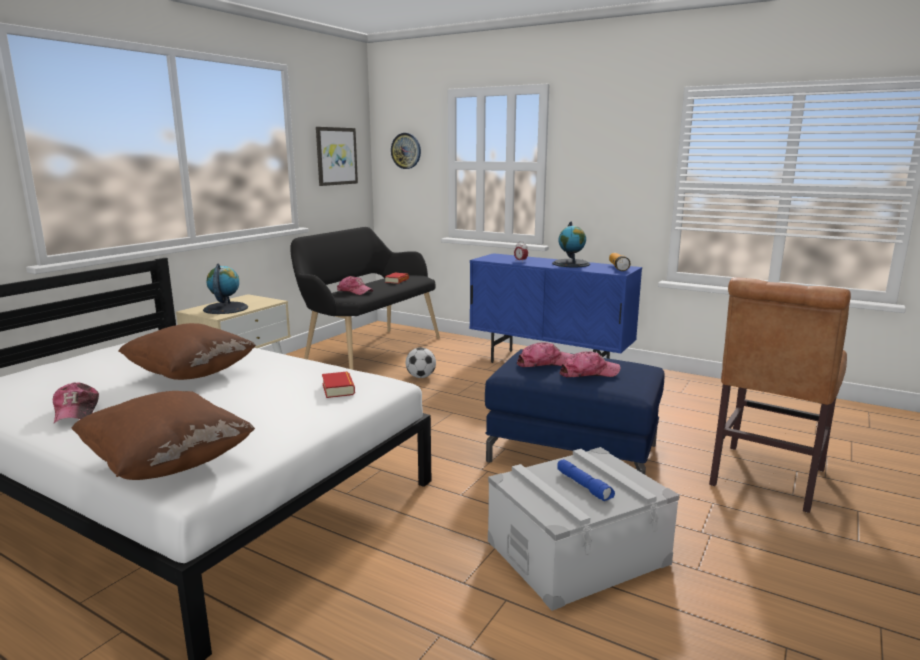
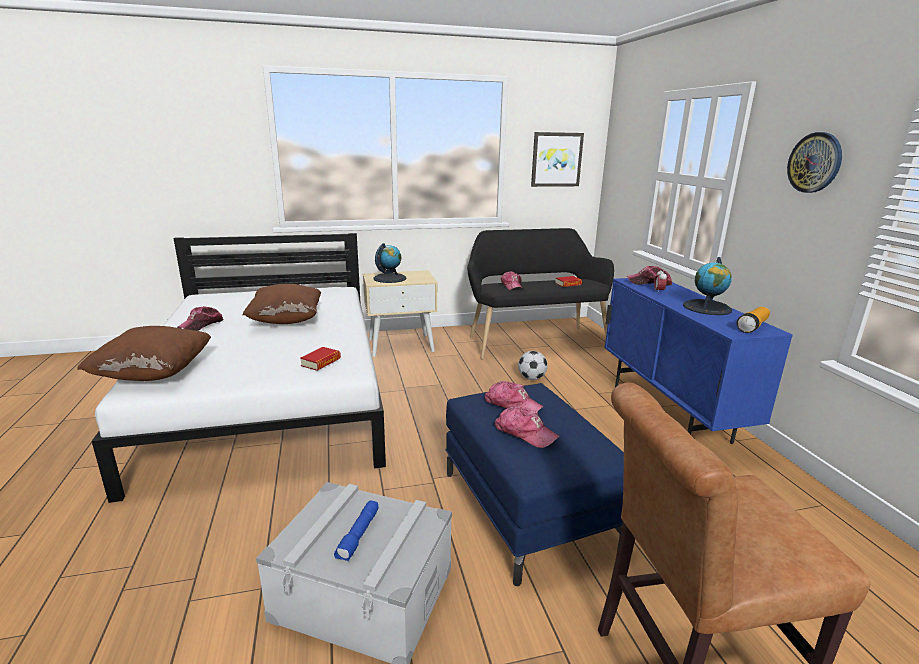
camera: 45 degrees right, 5 degrees up
(406, 151) = (626, 157): wall clock -> wall clock (815, 162)
(500, 258) = (649, 283): none -> cap

